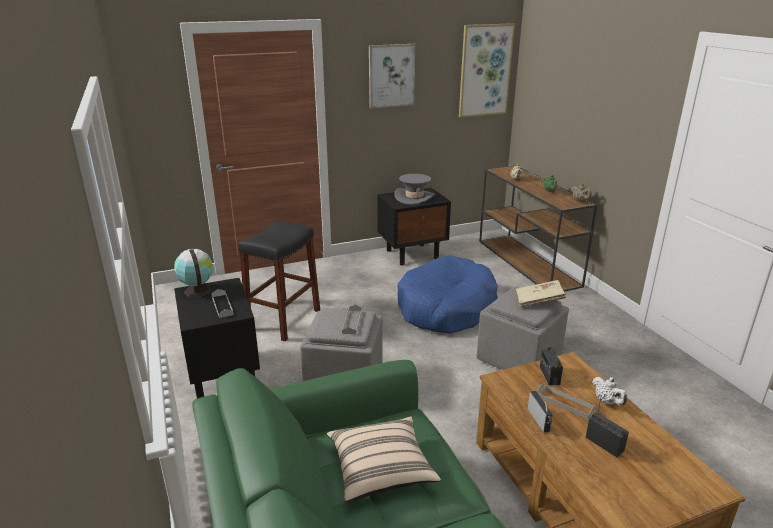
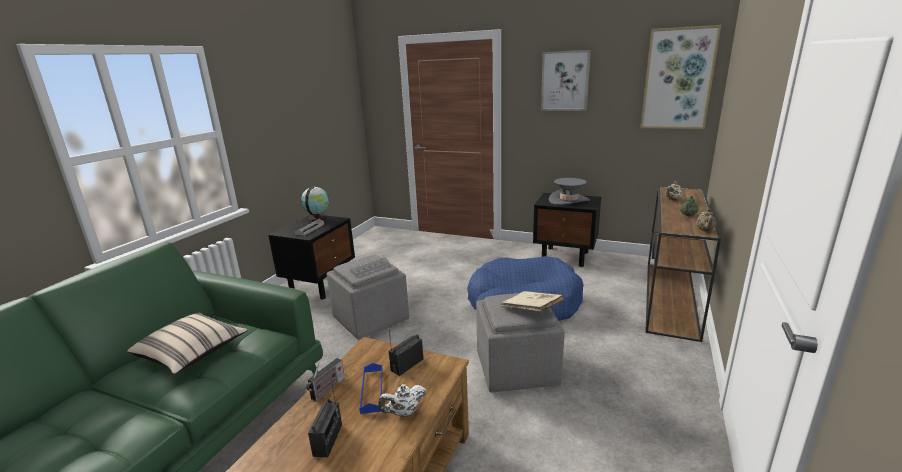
camera: 45 degrees right, 5 degrees down
(284, 320) = (403, 268): black stool -> none
(564, 403) = (372, 390): grey tray -> blue tray
(607, 402) = (404, 413): white teapot -> white teapot turned 45 degrees clockwise

